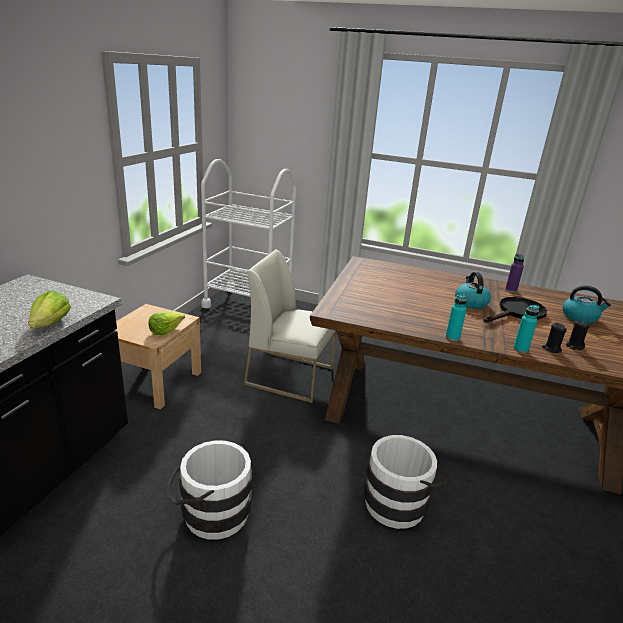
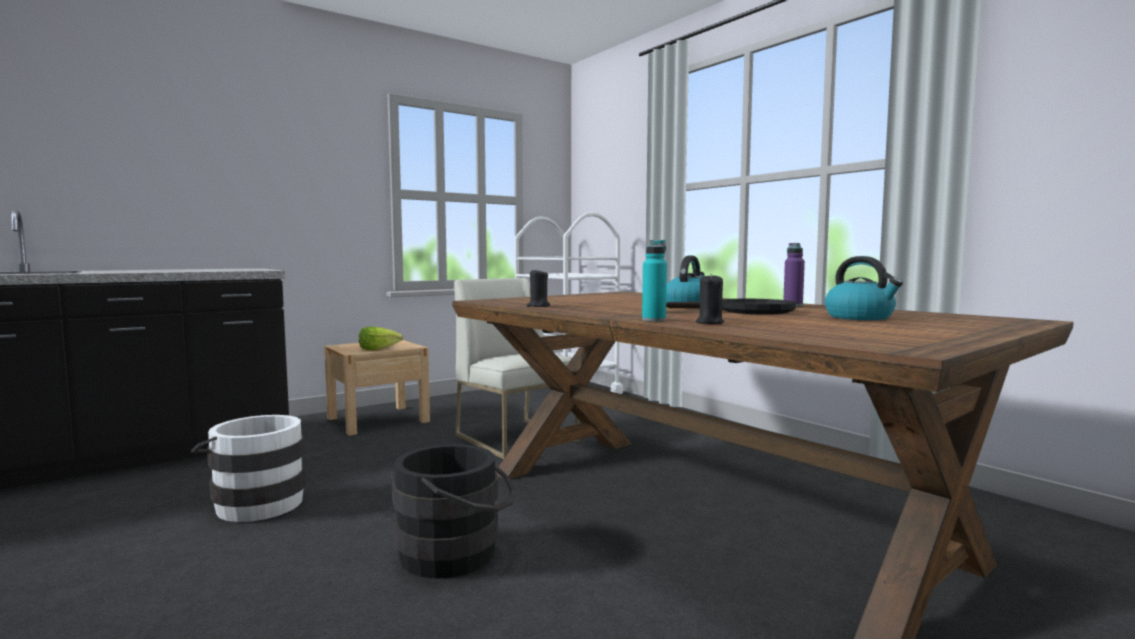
camera: 35 degrees right, 20 degrees down
(51, 324) = (198, 271): lettuce -> none
(399, 501) = (458, 554): white bucket -> black bucket
(452, 337) = (577, 312): turquoise bottle -> none
(574, 346) = (762, 324): black candle -> black candle (538, 306)

